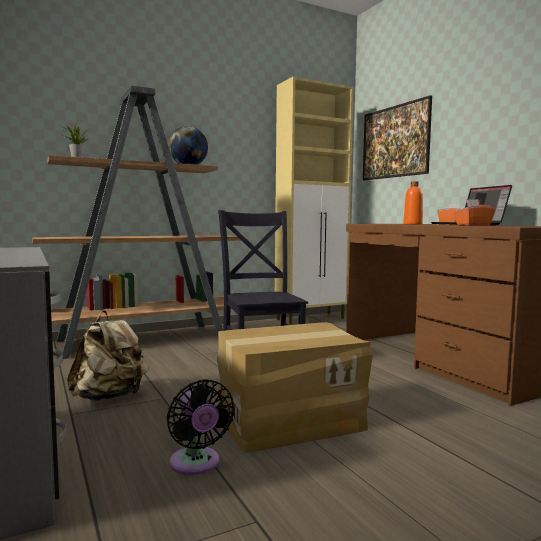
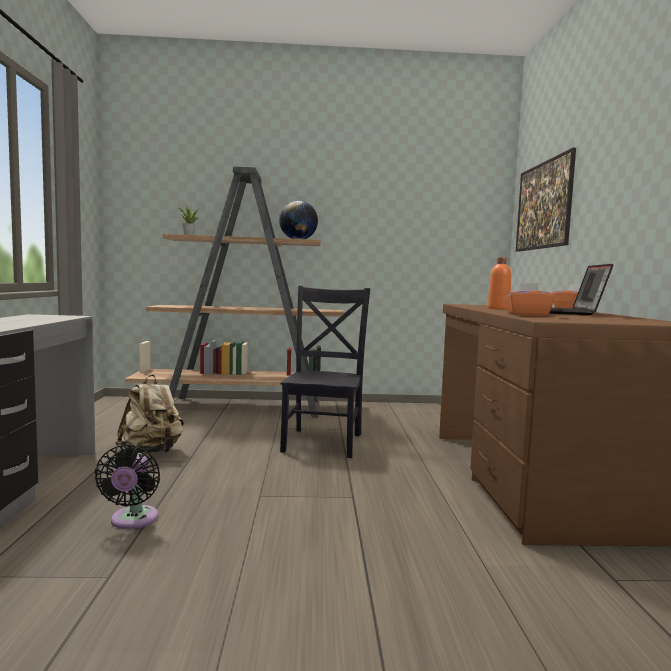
camera: 25 degrees right, 0 degrees up
(289, 420) = (259, 503): cardboard box -> none
(311, 318) = (440, 408): beige cabinet -> none

